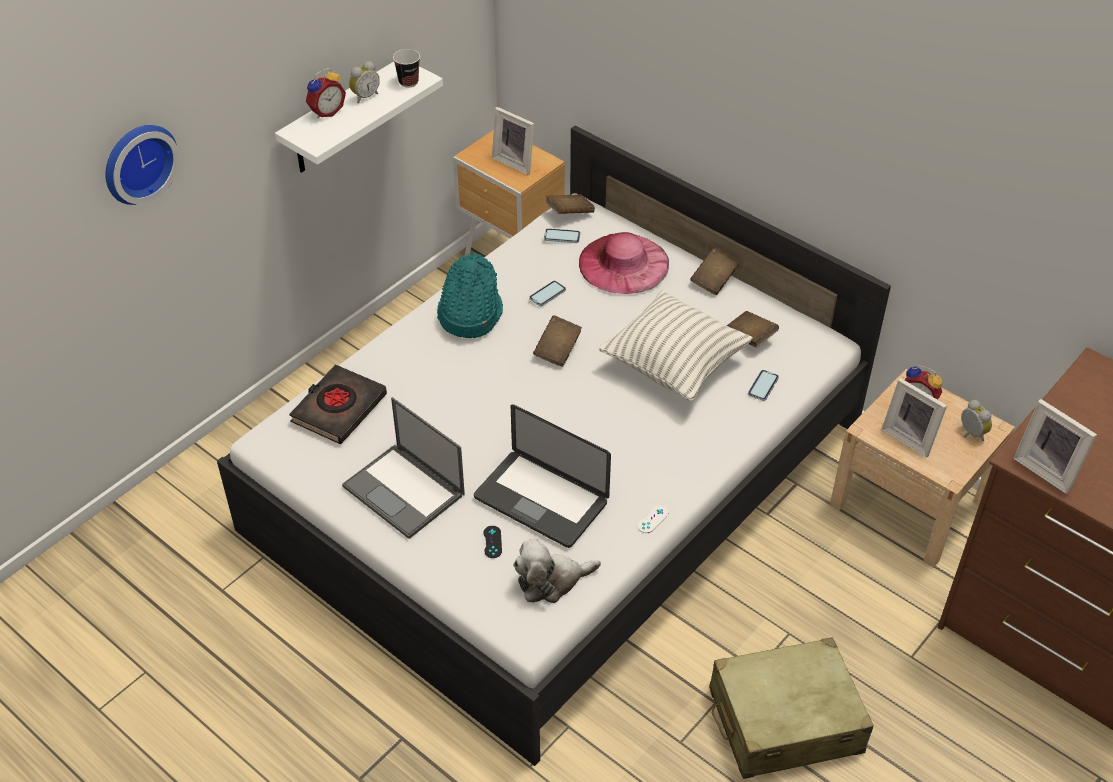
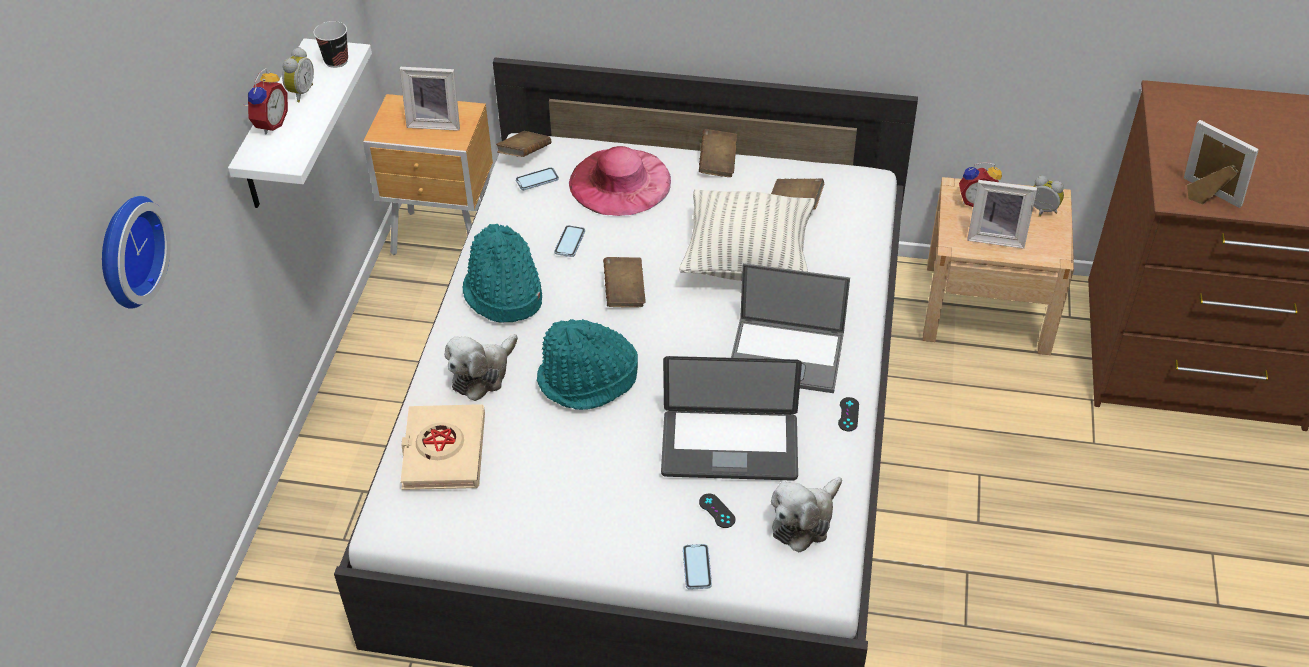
camera: 30 degrees left, 0 degrees up
(338, 408) = (443, 452): black book -> beige book
(405, 491) = (585, 503): laptop -> laptop (787, 354)
(409, 365) = (482, 374): none -> plush toy
(477, 404) = (588, 381): none -> turquoise hat
(652, 519) = (848, 414): white game controller -> black game controller
(763, 386) = (843, 244): phone -> phone (697, 567)
(784, 721) = (1038, 557): beige suitcase -> none
(1047, 469) = (1206, 197): picture frame -> picture frame turned 150 degrees counterclockwise

